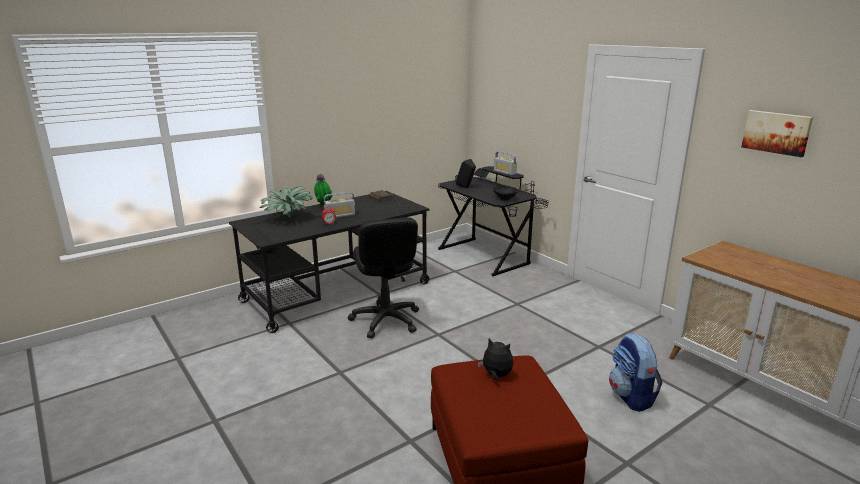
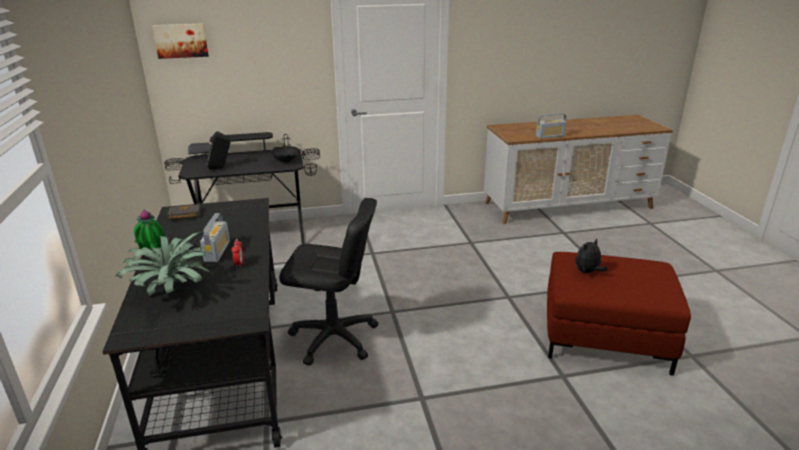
camera: 65 degrees left, 5 degrees up
(504, 172) = (247, 136): radio -> radio (550, 136)
(631, 397) = (543, 254): backpack -> none
(776, 132) = (512, 33): picture -> picture (181, 40)

